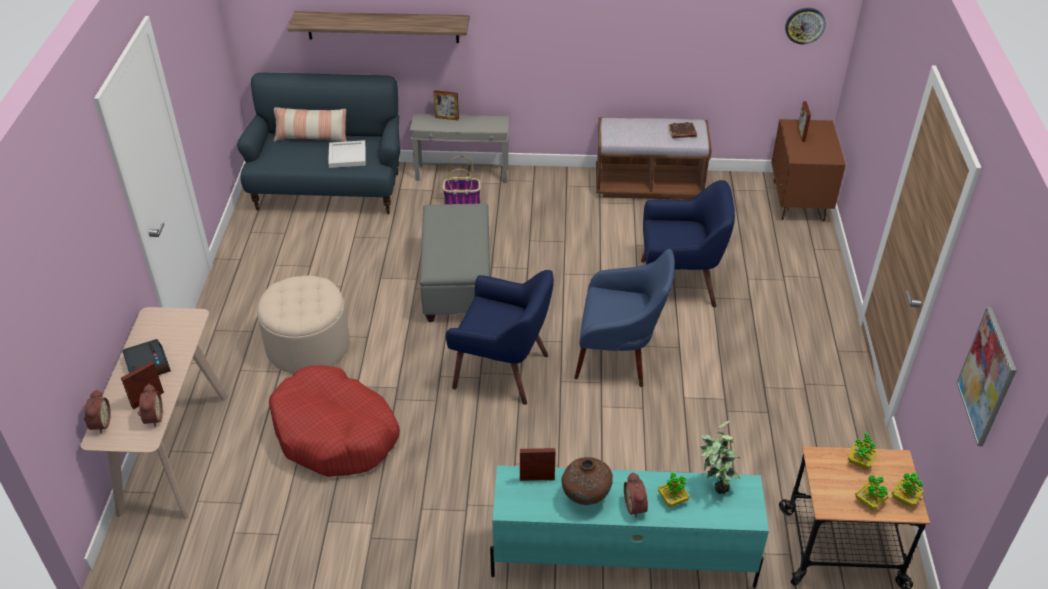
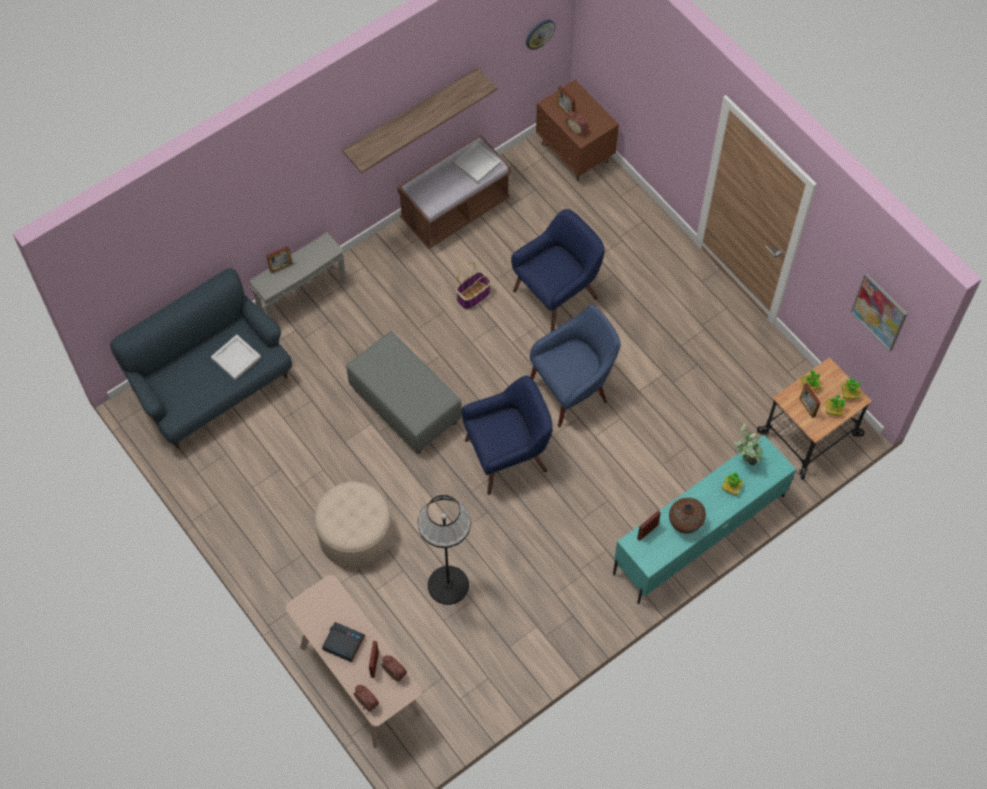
camera: 40 degrees left, 20 degrees up
(312, 138) = (186, 359): pillow -> none
(335, 433) = (448, 585): red dog bed -> black floor lamp
(382, 27) = (214, 239): shelf -> shelf (411, 116)
(463, 201) = (331, 325): basket -> basket (473, 295)
(636, 506) = (716, 507): alarm clock -> alarm clock (577, 129)
(682, 133) = (477, 164): brown book -> white tray
(837, 479) = (807, 407): none -> picture frame

